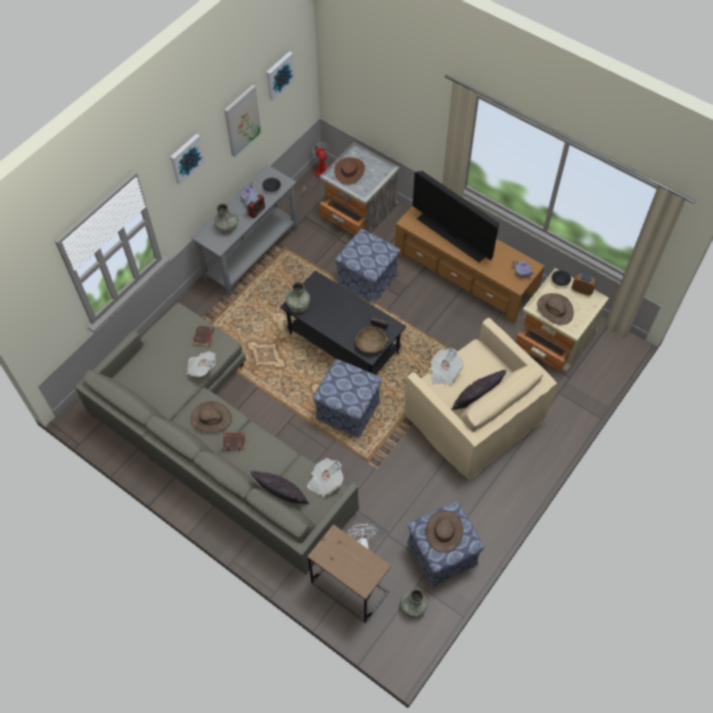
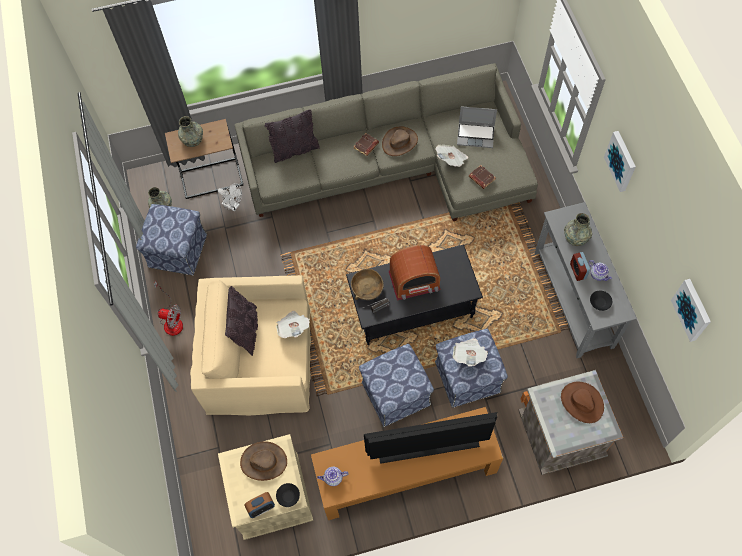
camera: 130 degrees right, 5 degrees up
(161, 366) = (476, 135): none -> laptop
(241, 120) = (655, 250): picture -> none
(298, 304) = (454, 258): grey vase -> grey vase (192, 138)
(319, 176) = (635, 424): fan -> fan (171, 320)
(325, 481) = (281, 182): newspaper -> newspaper (469, 355)
(339, 317) = (414, 281): none -> radio
(348, 410) = (346, 269): ottoman -> ottoman (395, 394)
(444, 531) = (169, 227): brown hat -> none

